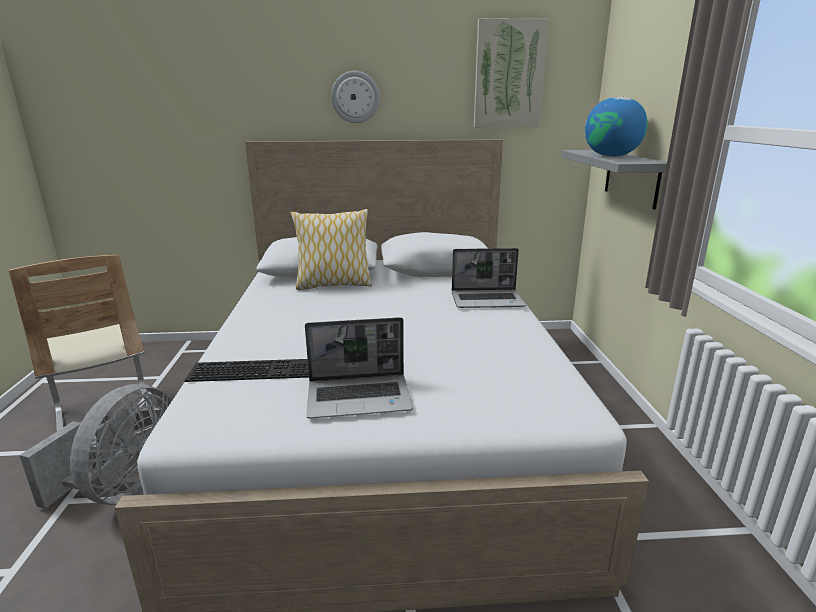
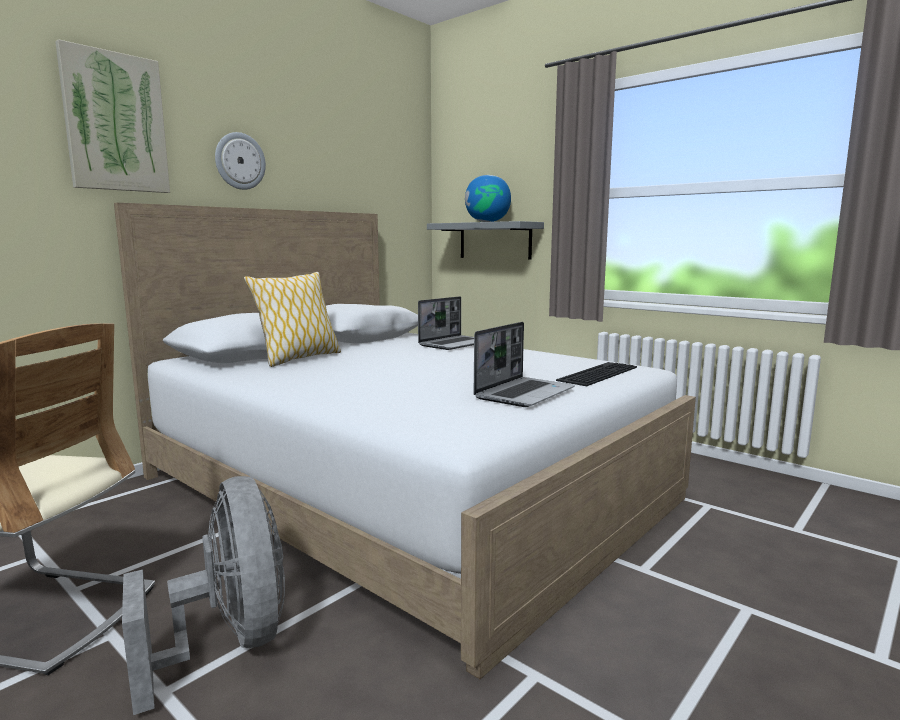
camera: 45 degrees left, 10 degrees down
(254, 369) = (402, 404): keyboard -> keyboard (597, 373)
(508, 75) = (371, 155): picture -> picture (115, 123)

